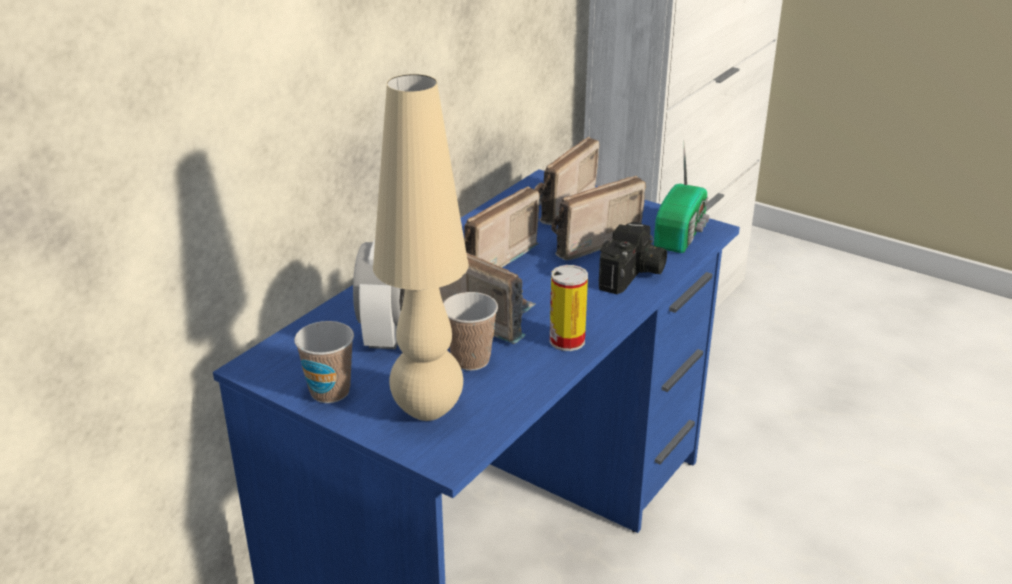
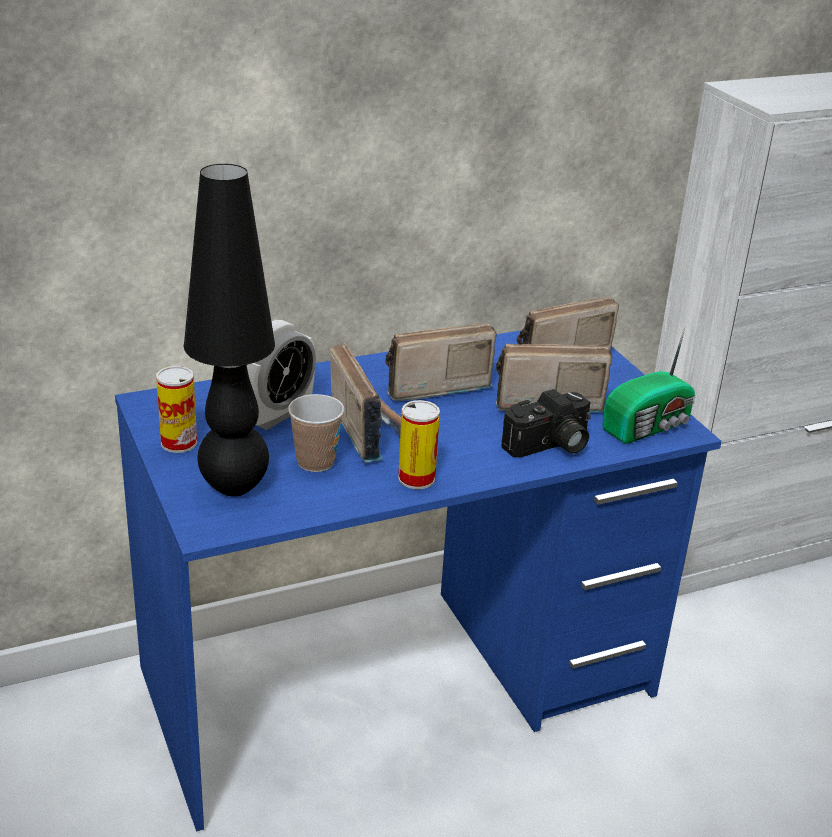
camera: 30 degrees right, 0 degrees up
(330, 392) = (179, 443): cup -> can
(427, 411) = (233, 487): beige table lamp -> black table lamp

